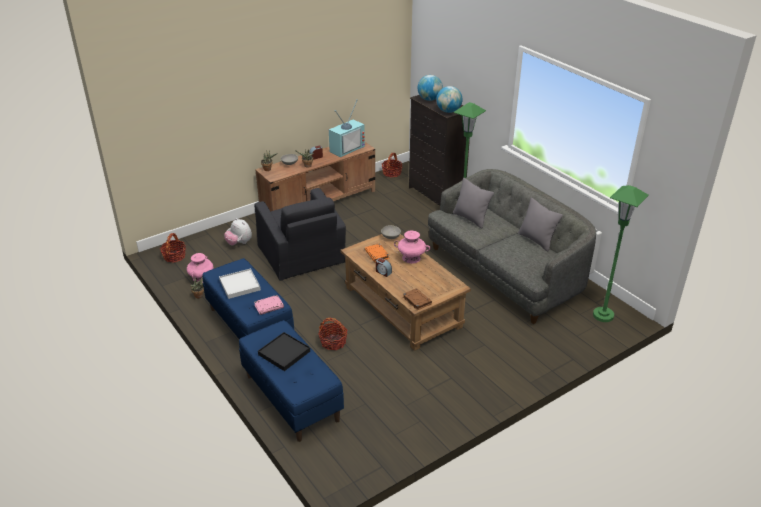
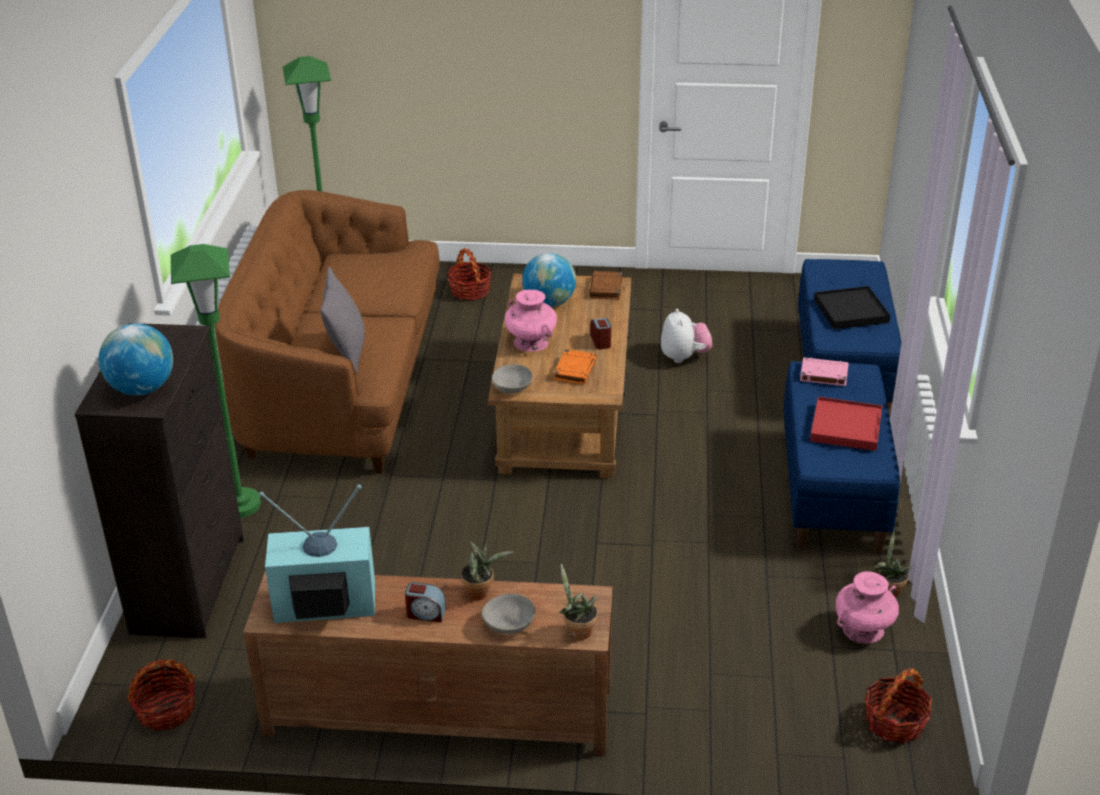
camera: 140 degrees left, 0 degrees up
(239, 243) = (724, 683): plush toy -> plush toy (684, 357)
(239, 285) = (846, 427): white tray -> red tray
(302, 255) = (622, 583): black armchair -> none
(333, 342) = (721, 410): basket -> basket (470, 291)
(448, 111) = (175, 338): globe -> globe (549, 303)
(506, 272) = (343, 383): grey sofa -> brown sofa
(537, 240) = (319, 283): grey pillow -> none

